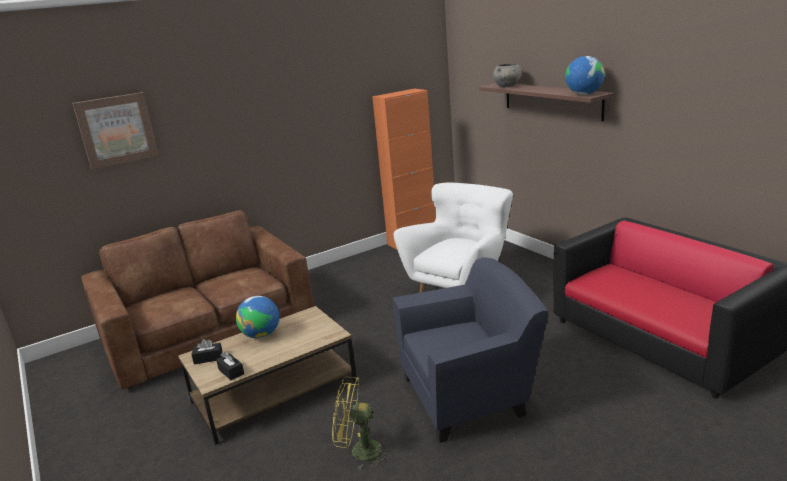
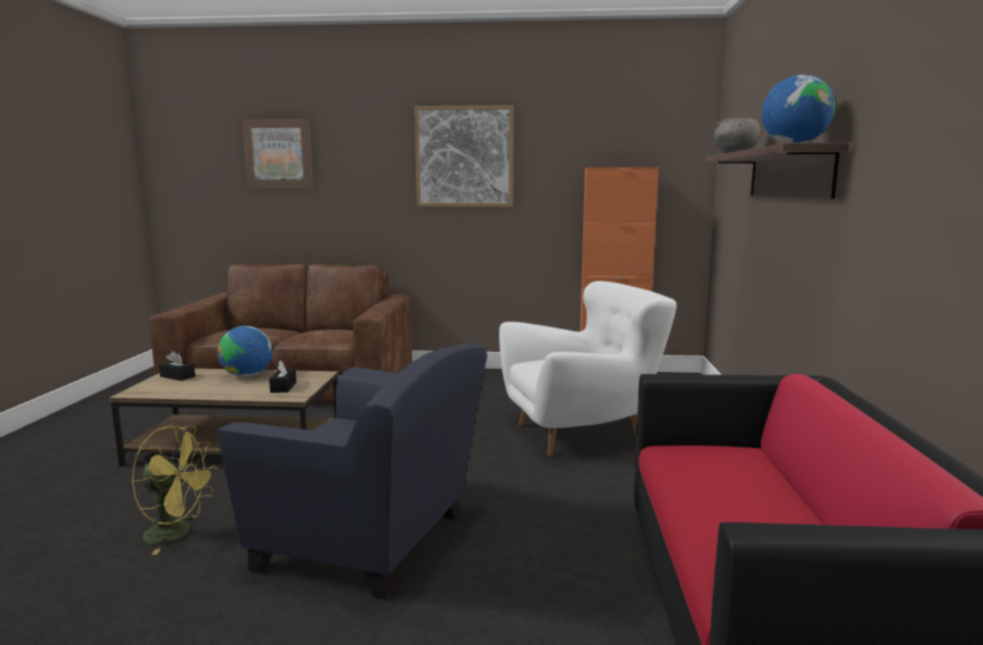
camera: 35 degrees right, 10 degrees down
(231, 371) = (163, 391): black tissue box -> black tissue box (283, 387)
(285, 103) = (464, 157): none -> picture
(359, 452) = (177, 533): yellow fan -> yellow fan turned 150 degrees clockwise

